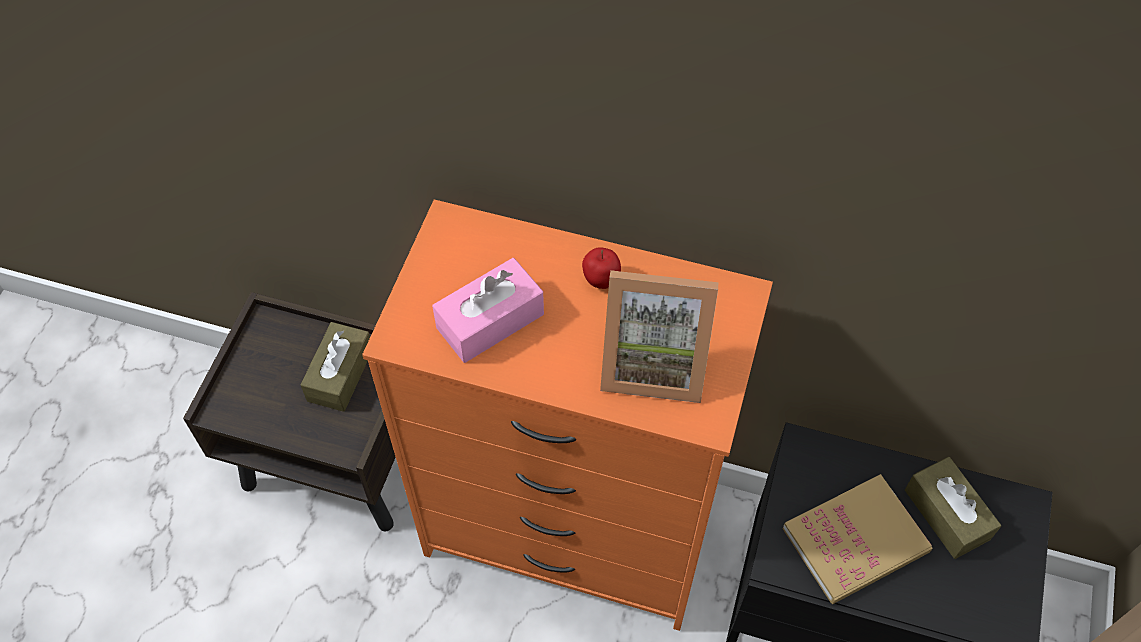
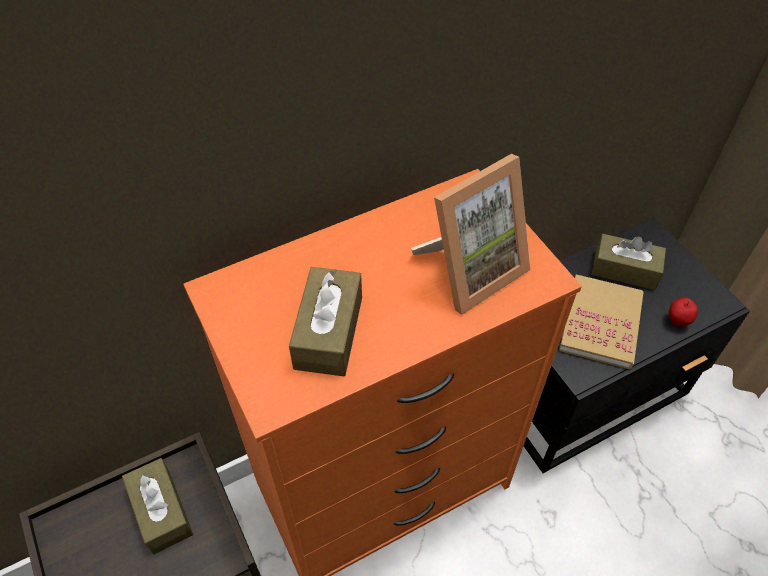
camera: 45 degrees left, 5 degrees down
(490, 321) = (328, 332): pink tissue box -> brown tissue box
(601, 282) = (374, 247): apple -> apple (677, 322)

